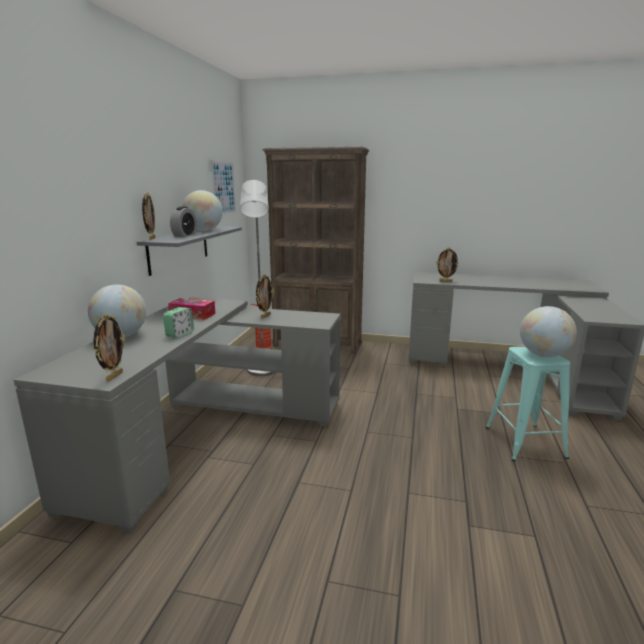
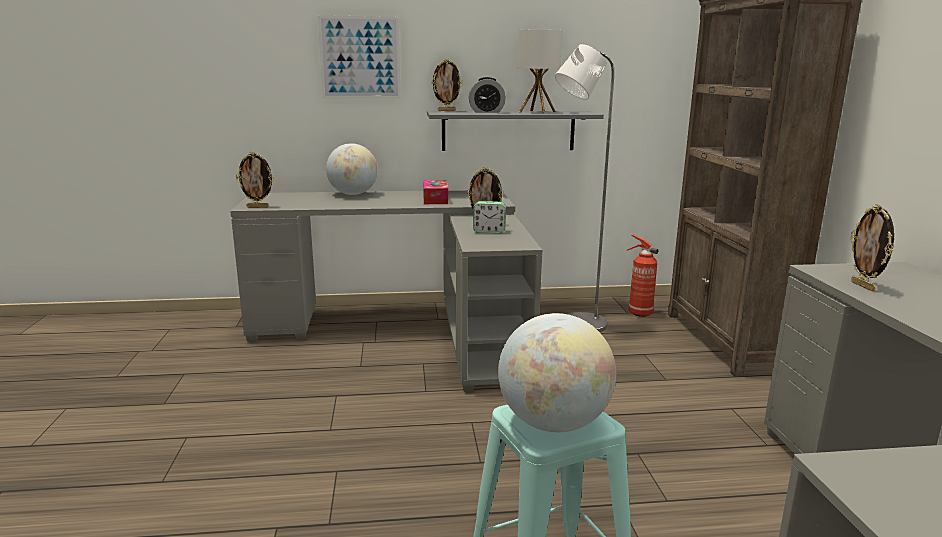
camera: 70 degrees right, 0 degrees up
(179, 334) = (370, 204): alarm clock -> alarm clock (489, 231)
(203, 230) = (537, 112): globe -> table lamp
(223, 188) = (645, 60): picture -> picture (360, 58)

